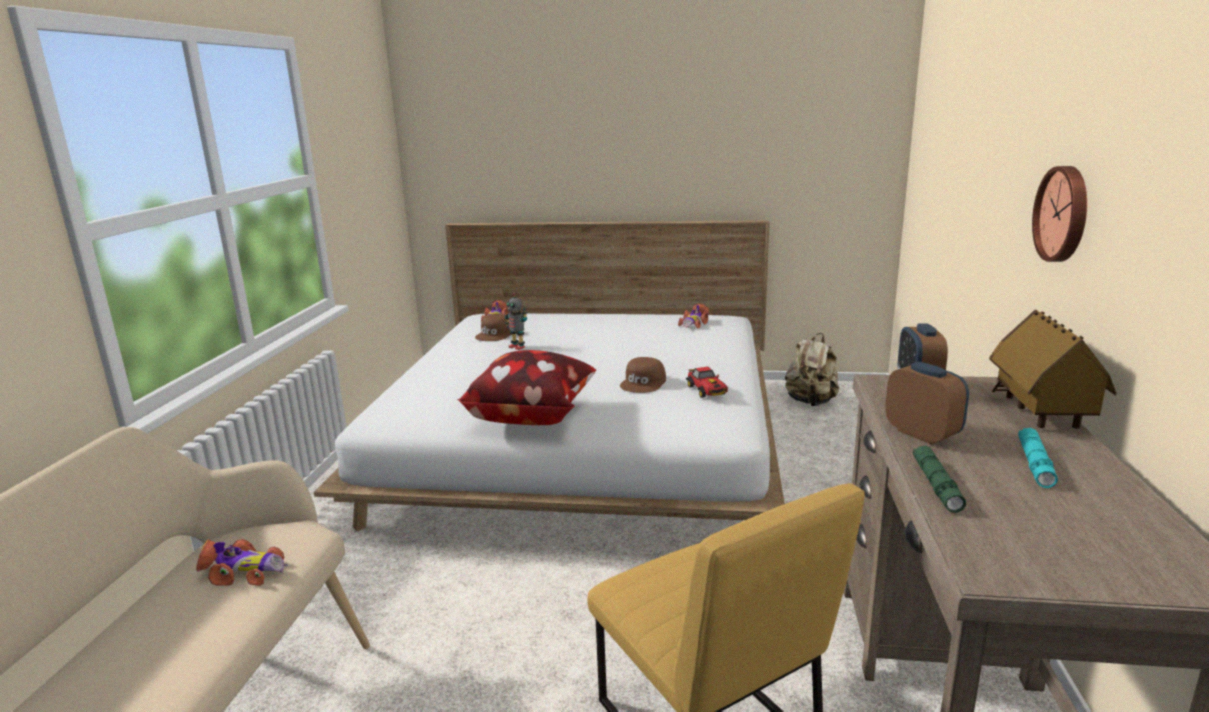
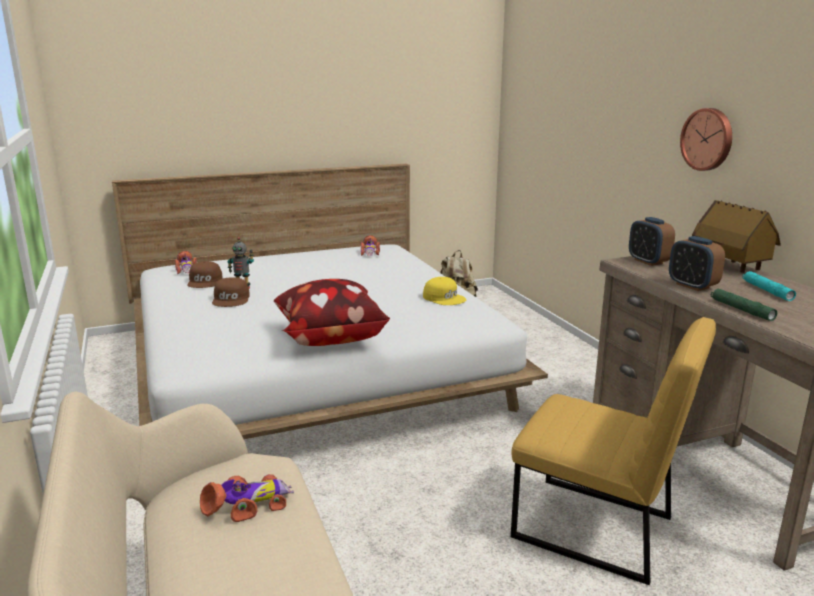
camera: 30 degrees left, 0 degrees up
(644, 383) = (390, 299): brown cap -> brown cap (231, 299)
(707, 391) = (444, 298): toy car -> yellow cap
(922, 434) = (692, 286): alarm clock -> alarm clock turned 150 degrees counterclockwise

